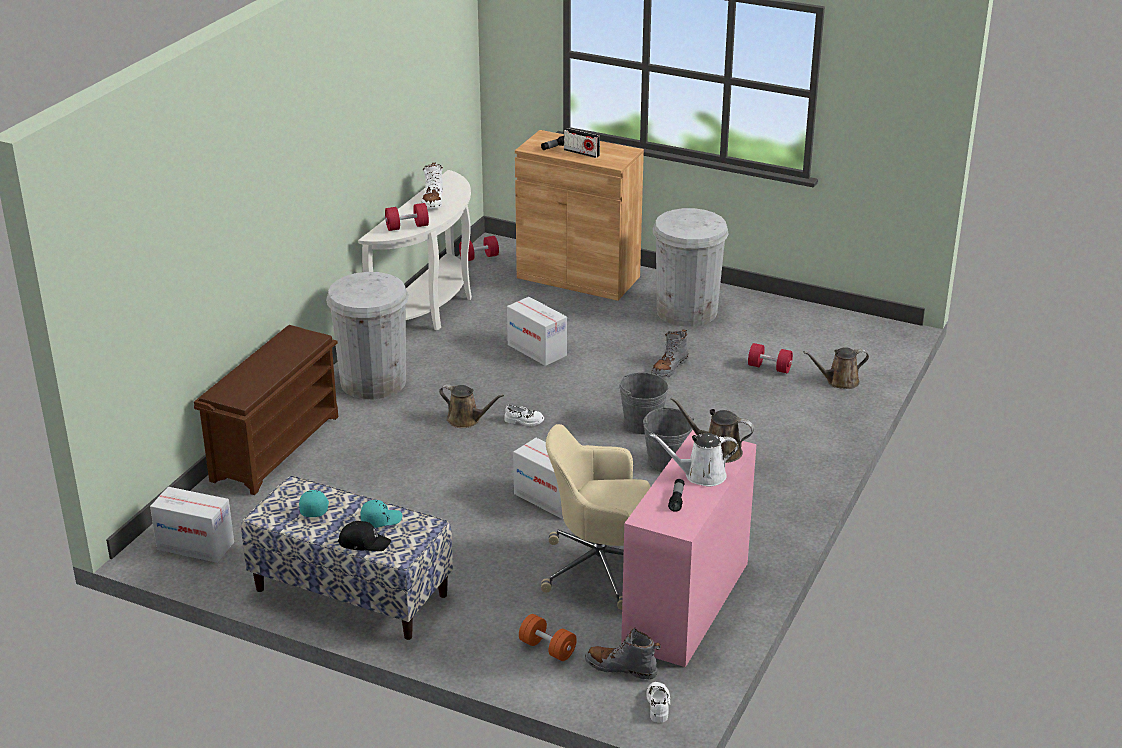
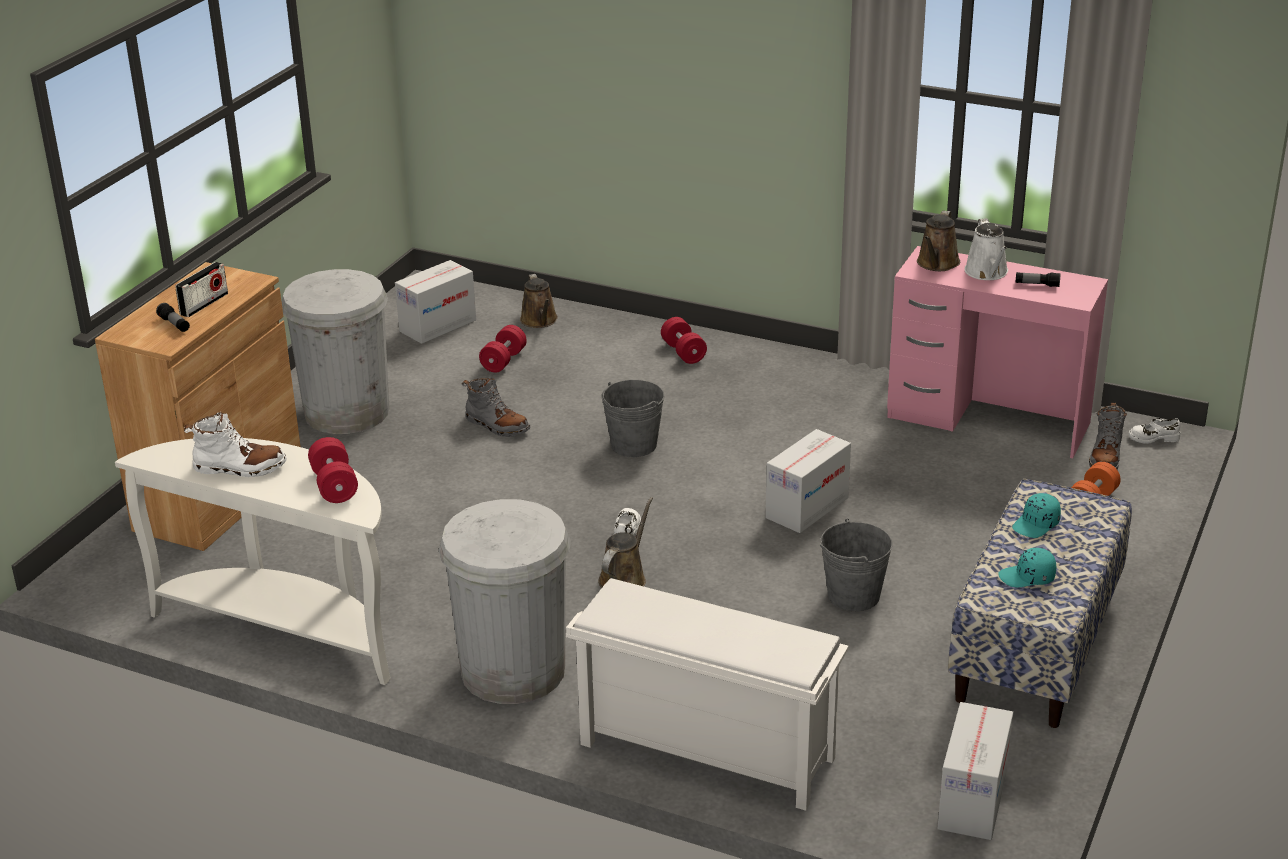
camera: 90 degrees left, 0 degrees up
(275, 447) = (703, 752): brown shoe rack -> white shoe rack
(364, 542) = (1088, 533): black cap -> none
(381, 520) = (1036, 525): turquoise cap -> turquoise cap turned 105 degrees counterclockwise
(479, 257) = (117, 590): red dumbbell -> red dumbbell (683, 352)
(537, 350) = (435, 526): cardboard box -> cardboard box (438, 325)
(600, 569) = (940, 471): beige office chair -> none
(666, 462) = (717, 429): grey bucket -> grey bucket (853, 595)

